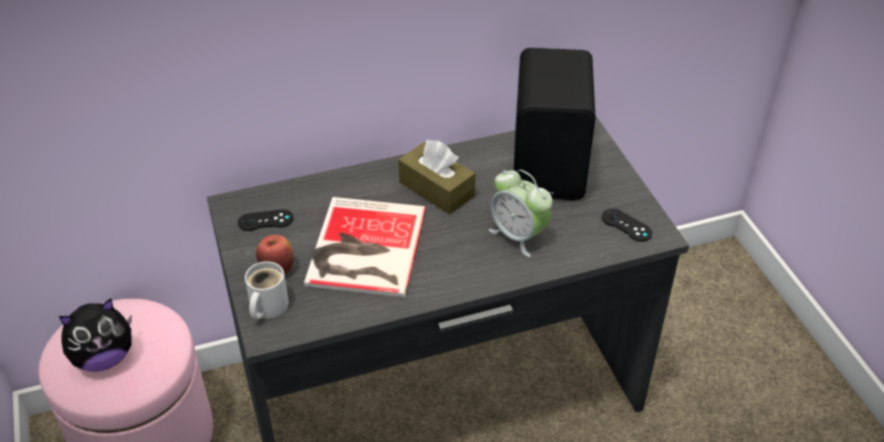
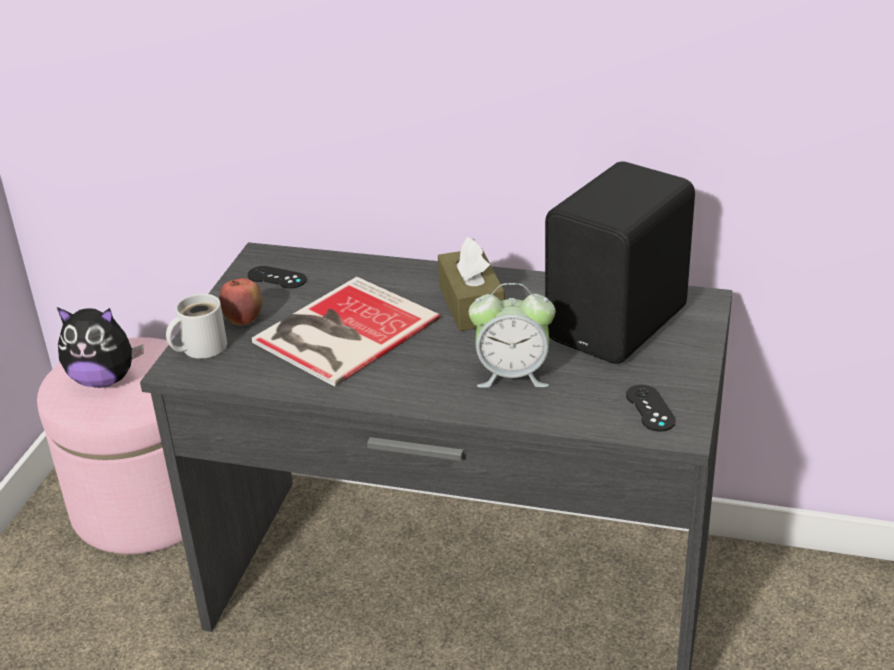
camera: 35 degrees right, 10 degrees down
(518, 235) = (512, 375): alarm clock -> alarm clock turned 75 degrees counterclockwise

